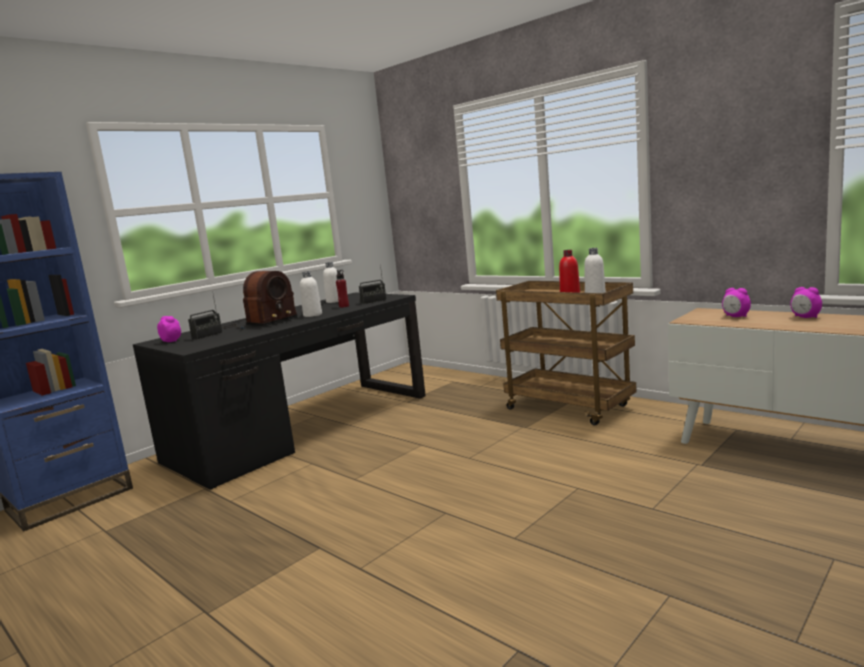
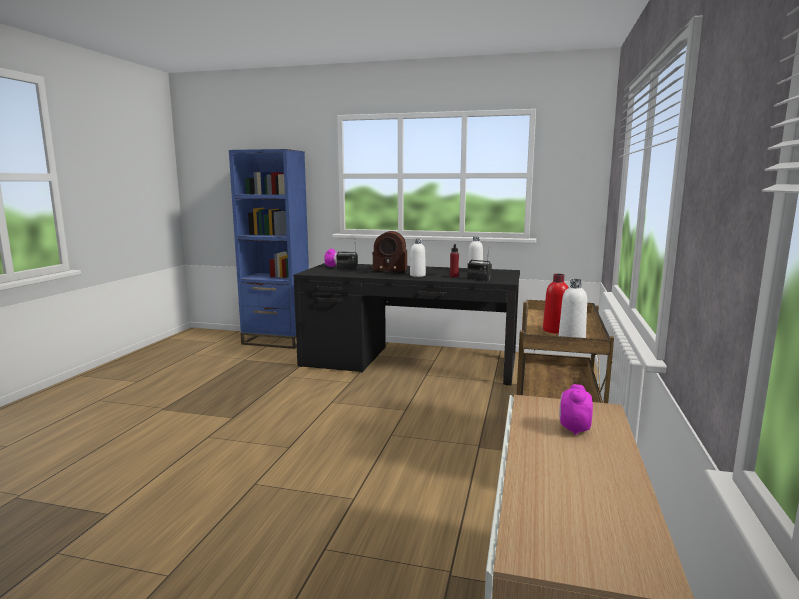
camera: 60 degrees right, 0 degrees up
(805, 317) = (604, 479): alarm clock -> none

